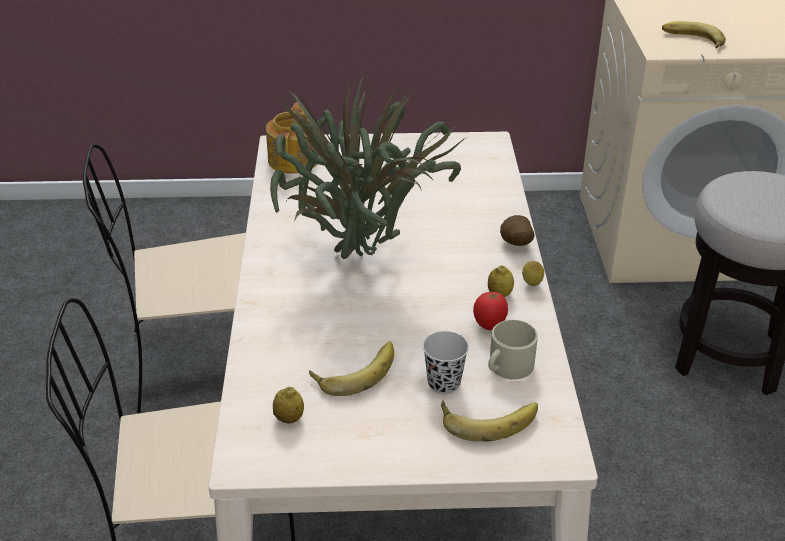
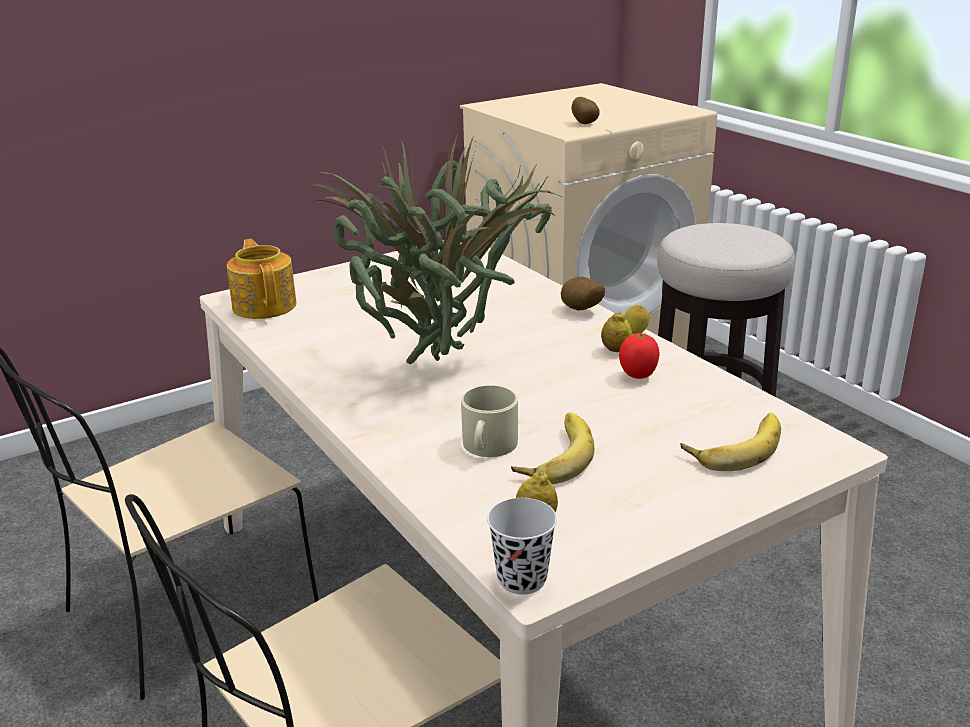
camera: 30 degrees left, 10 degrees down
(444, 383) = (656, 434): black cup -> black cup (522, 579)
(507, 367) = (697, 401): beige mug -> beige mug (488, 446)
(692, 40) = (585, 123): banana -> potato

